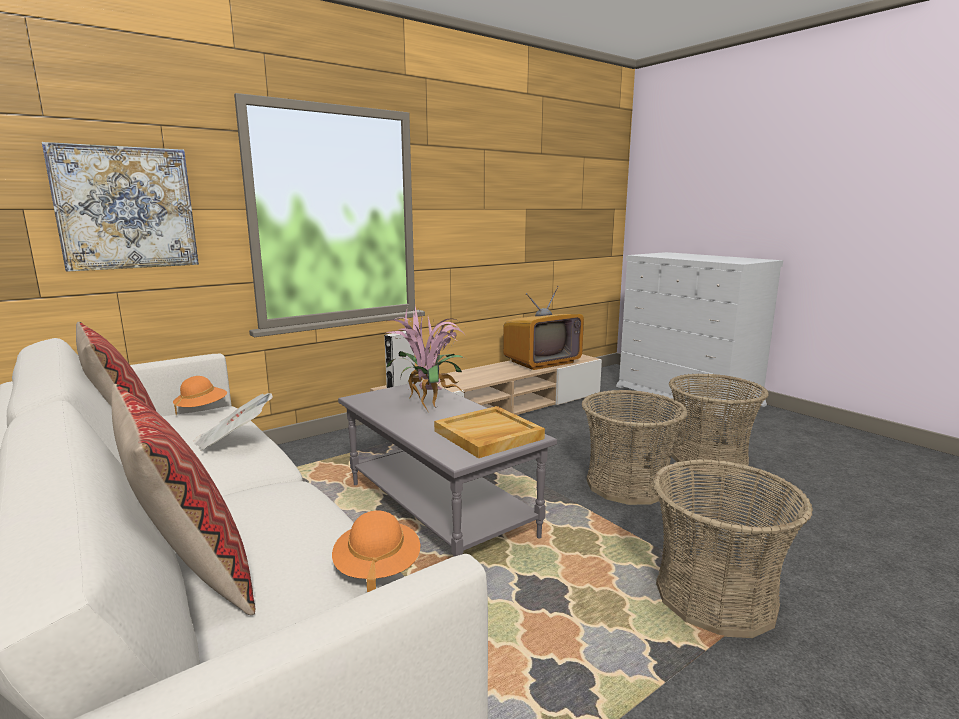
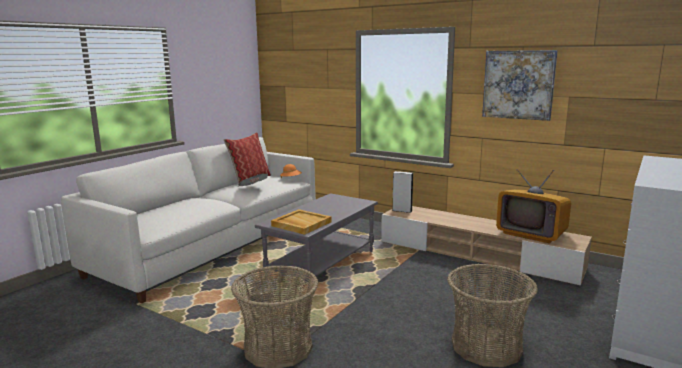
camera: 70 degrees right, 0 degrees up
(126, 208) = (312, 87): picture -> picture (518, 84)
(193, 575) = (163, 206): pillow -> none
(377, 568) = (173, 224): orange hat -> none
(430, 401) = (341, 207): potted plant -> none
(627, 484) = (400, 313): basket -> none

